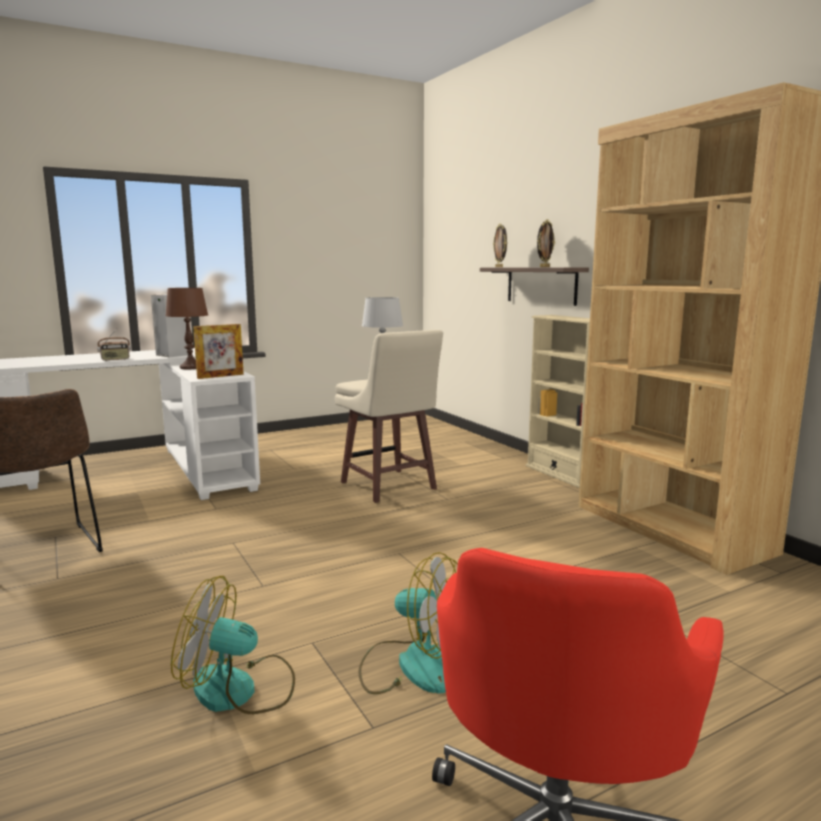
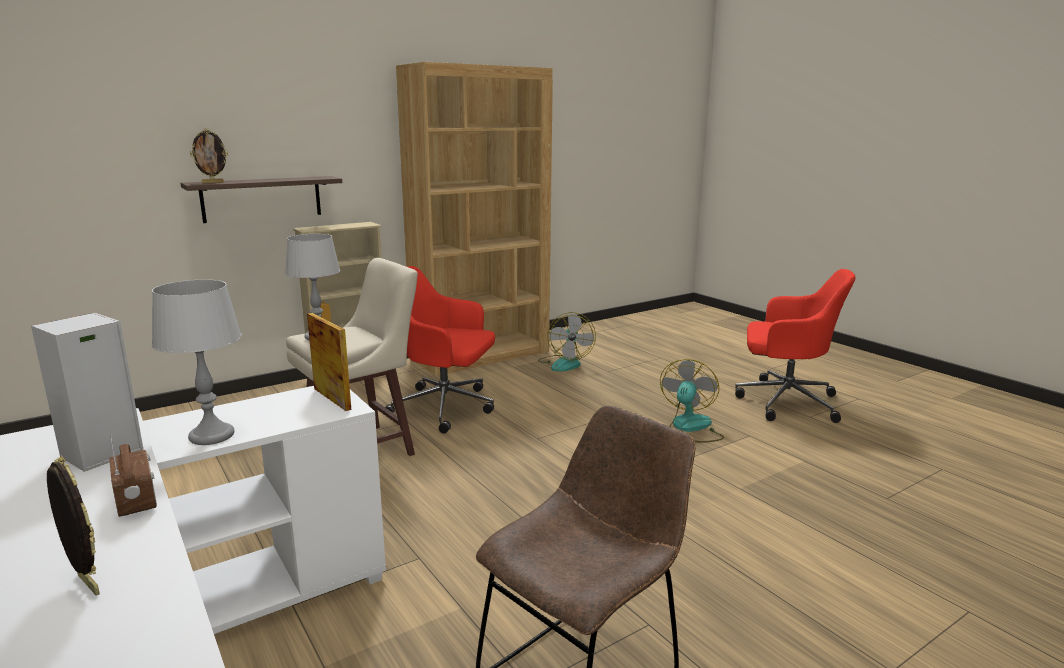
camera: 95 degrees left, 5 degrees up
(190, 367) = (211, 436): brown table lamp -> grey table lamp
(239, 690) = (750, 475): fan -> fan (565, 363)
(483, 512) = (446, 407): none -> red office chair
(544, 267) = (291, 179): picture frame -> picture frame (85, 585)

